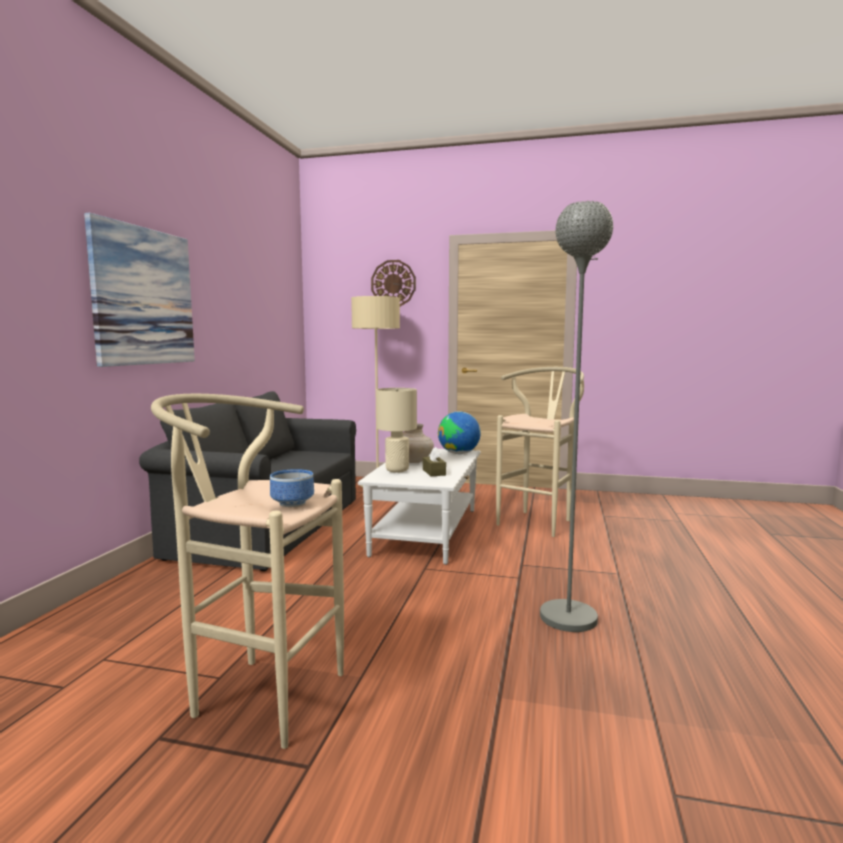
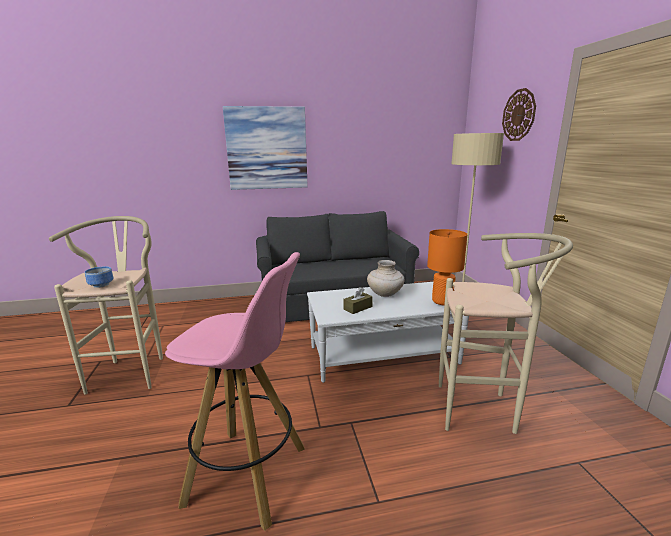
camera: 65 degrees right, 10 degrees up
(397, 471) = (347, 296): beige table lamp -> none
(459, 453) = (442, 303): globe -> orange table lamp
(569, 618) = (249, 475): grey floor lamp -> pink stool

